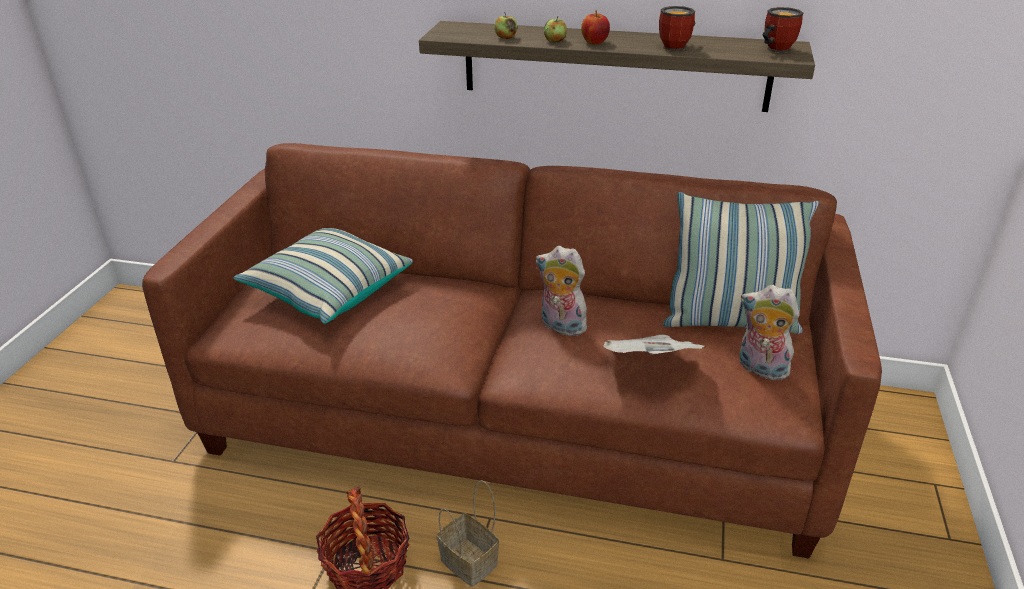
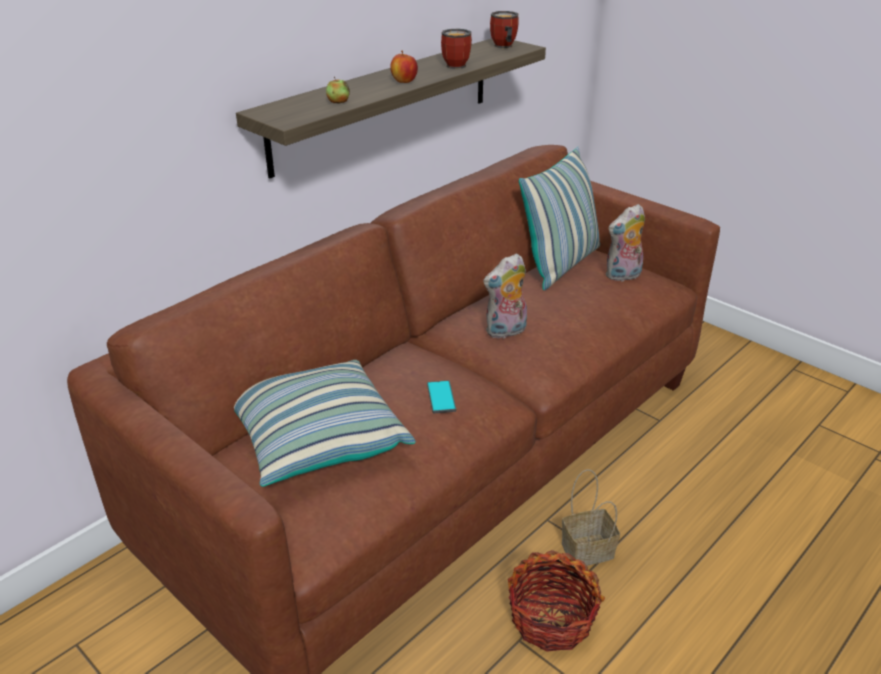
camera: 60 degrees left, 0 degrees up
(419, 324) = (441, 397): none -> phone
(555, 41) = (378, 90): apple -> none
(650, 366) = (590, 312): newspaper -> none

